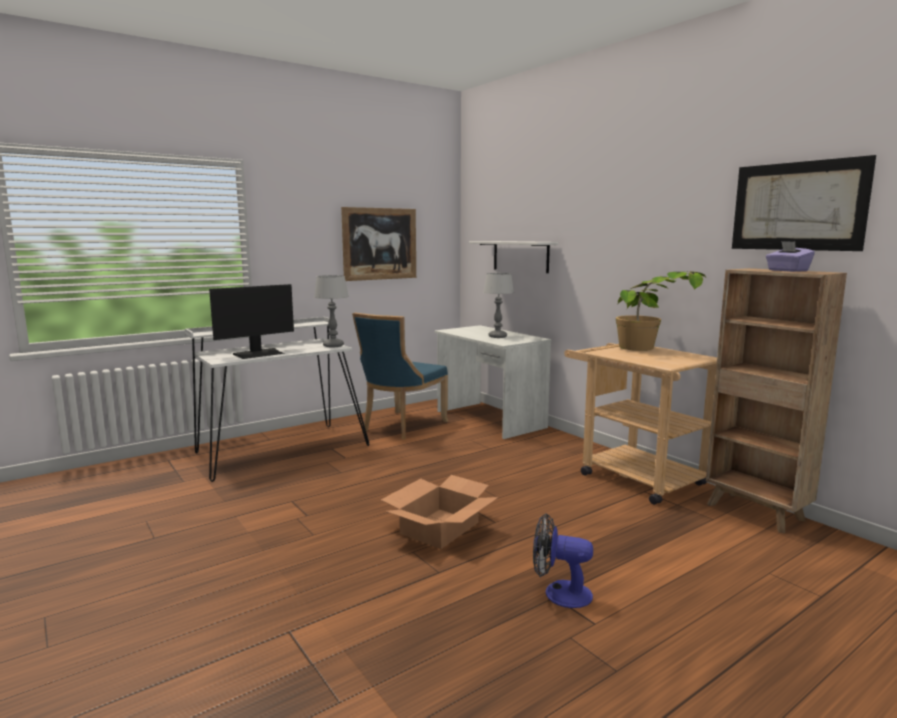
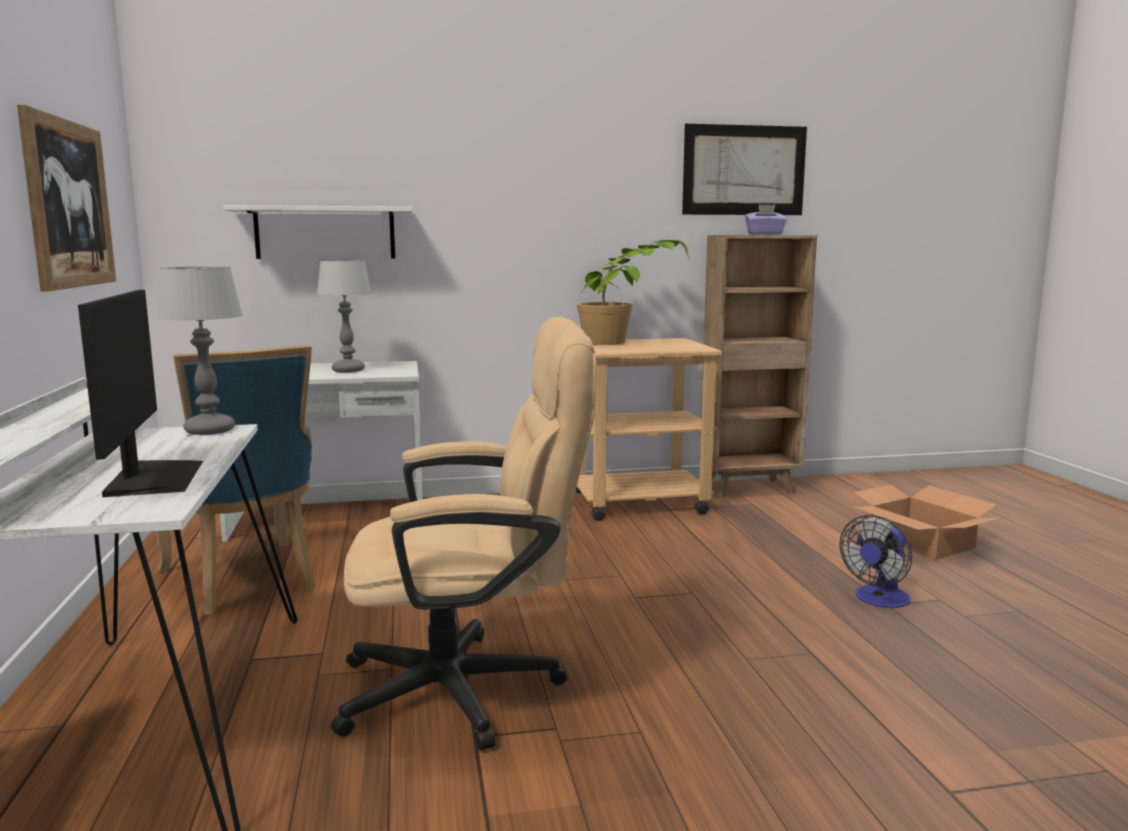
camera: 65 degrees left, 0 degrees up
(331, 491) = (471, 689): none -> beige office chair
(439, 528) = (685, 628): cardboard box -> cardboard box (921, 542)

